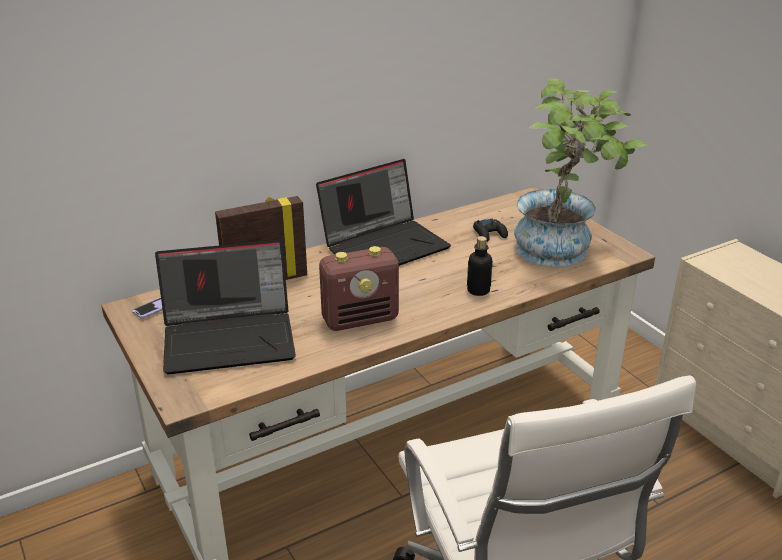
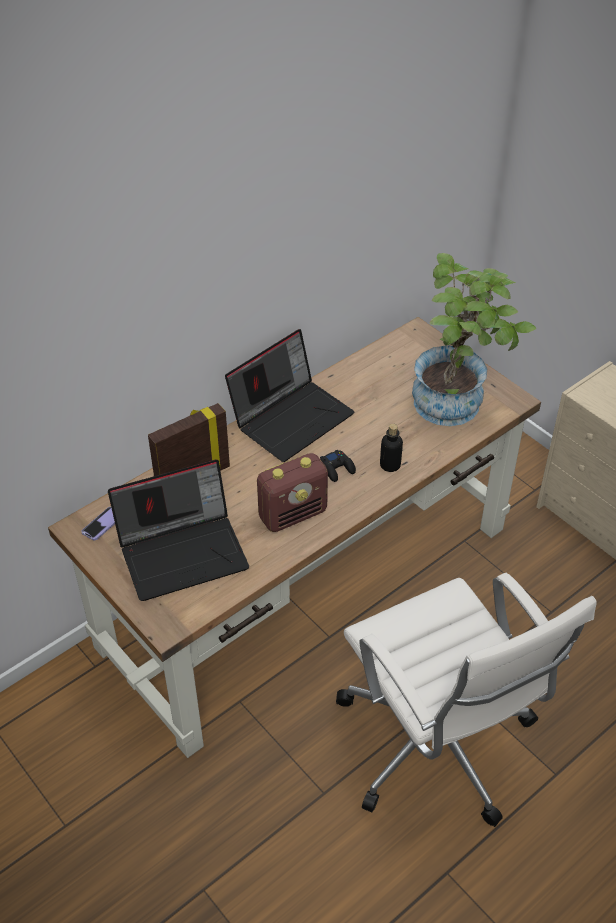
camera: 10 degrees left, 15 degrees up
(490, 234) = (386, 389): black game controller -> black game controller (337, 468)

